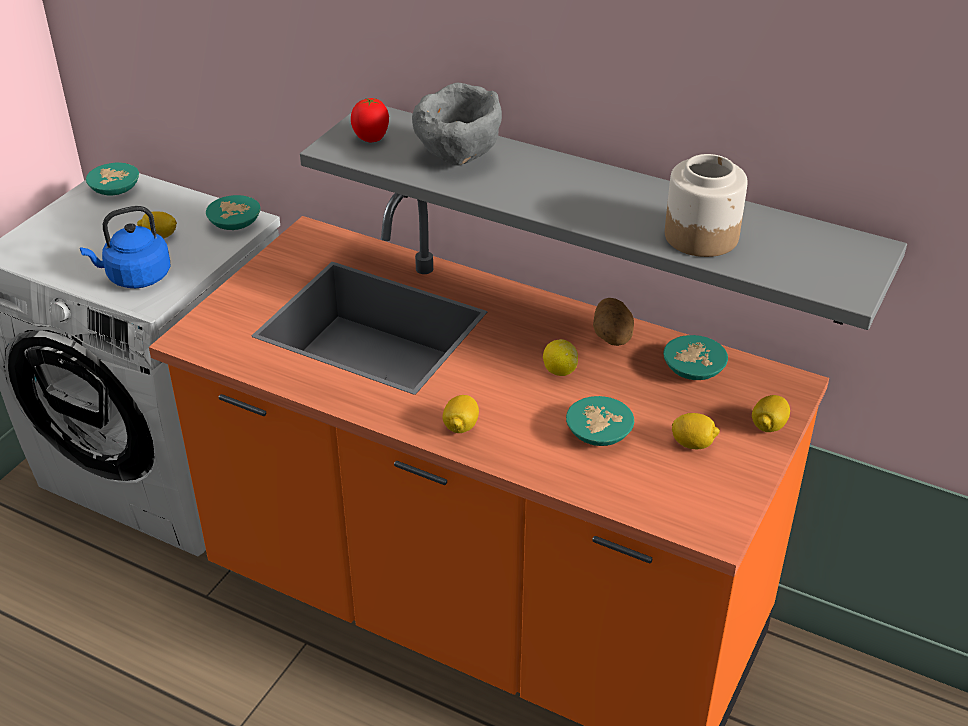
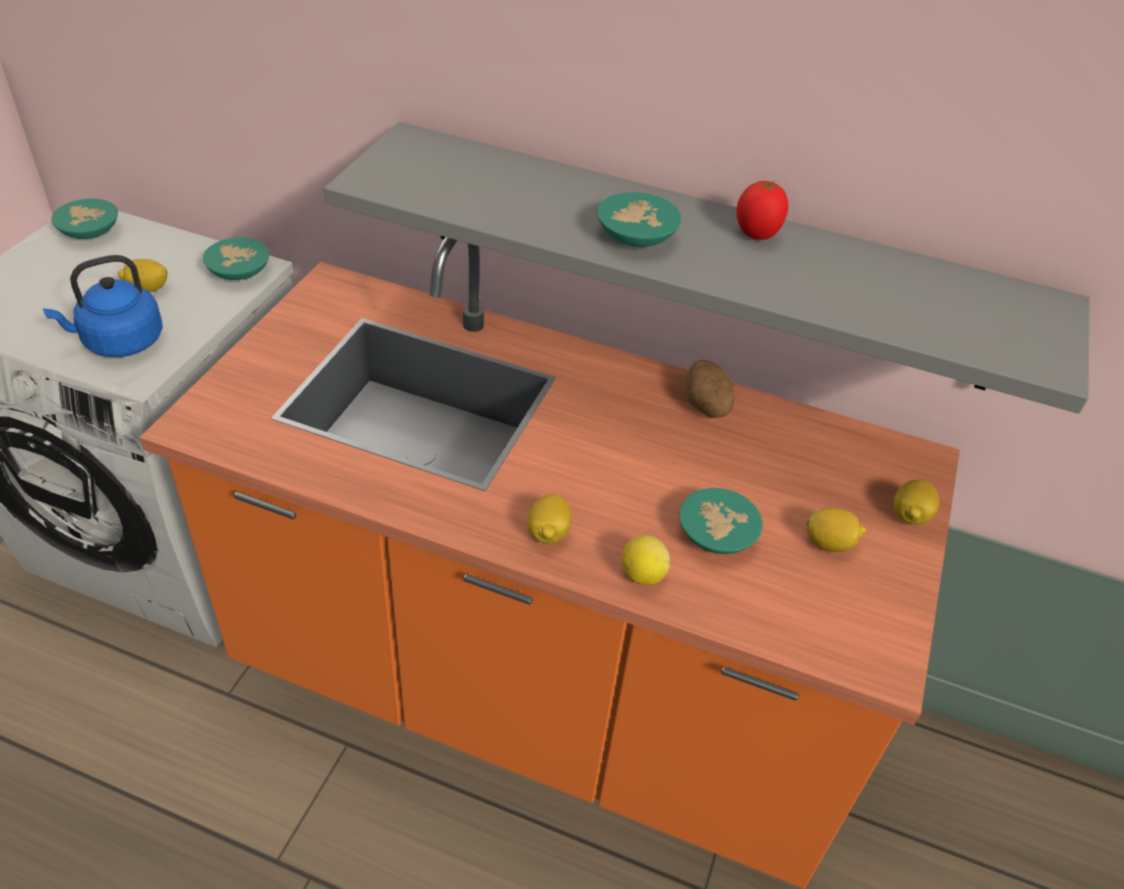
camera: 10 degrees left, 5 degrees up
(371, 139) = (414, 169): tomato -> tomato (756, 235)
(459, 159) = (528, 194): grey bowl -> none
(559, 371) = (654, 452): lemon -> lemon (642, 574)
(691, 370) = (805, 445): turquoise bowl -> turquoise bowl (633, 237)
(701, 236) = (849, 292): jar -> none

